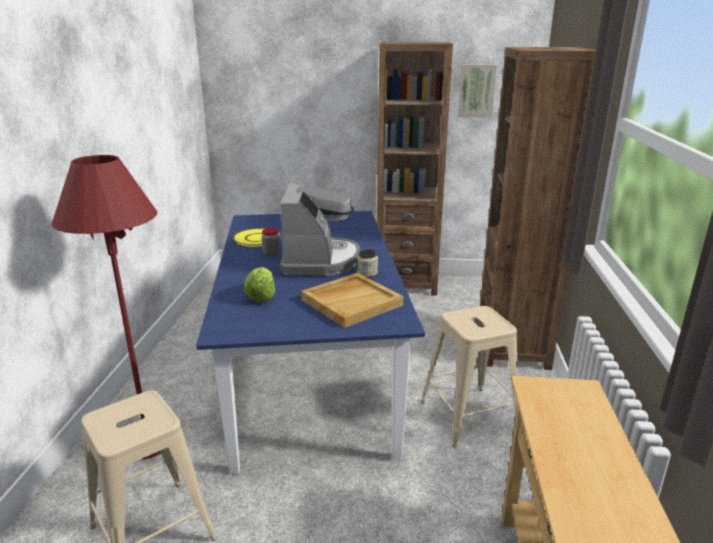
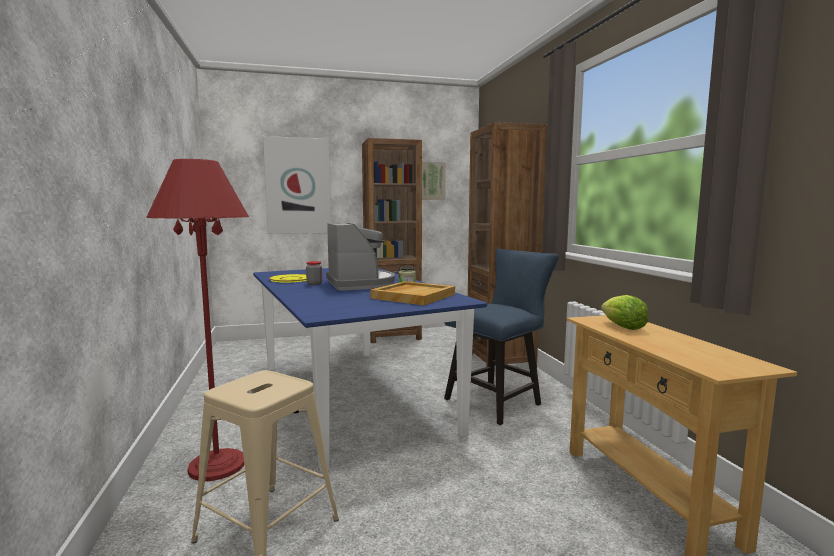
camera: 20 degrees left, 15 degrees down
(261, 296) = (333, 299): lettuce -> lettuce (622, 327)
(304, 97) = (298, 186): none -> picture
(467, 416) = (498, 400): beige stool -> blue chair

